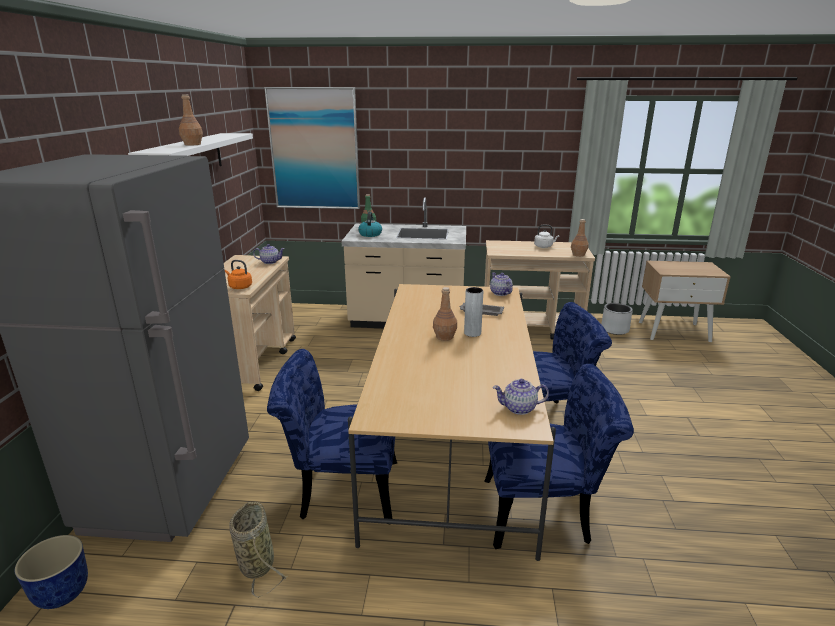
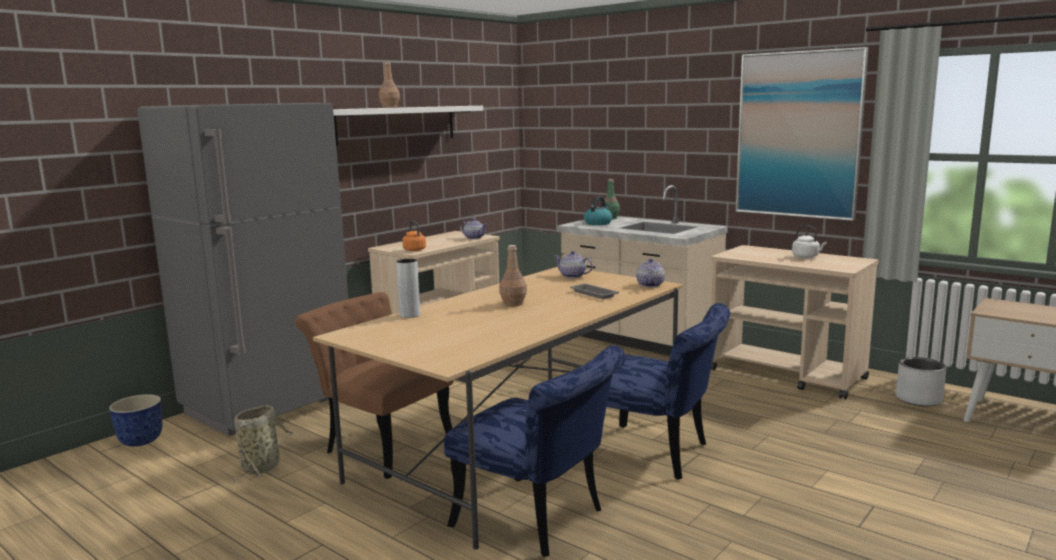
camera: 35 degrees right, 10 degrees down
(314, 149) = (570, 129): picture -> picture (798, 135)
(340, 490) = (382, 445): blue chair -> brown chair
(472, 333) = (546, 306): grey vase -> grey vase (409, 315)
(519, 408) = (467, 354): teapot -> teapot (573, 276)
(578, 255) = (836, 268): brown bottle -> none

